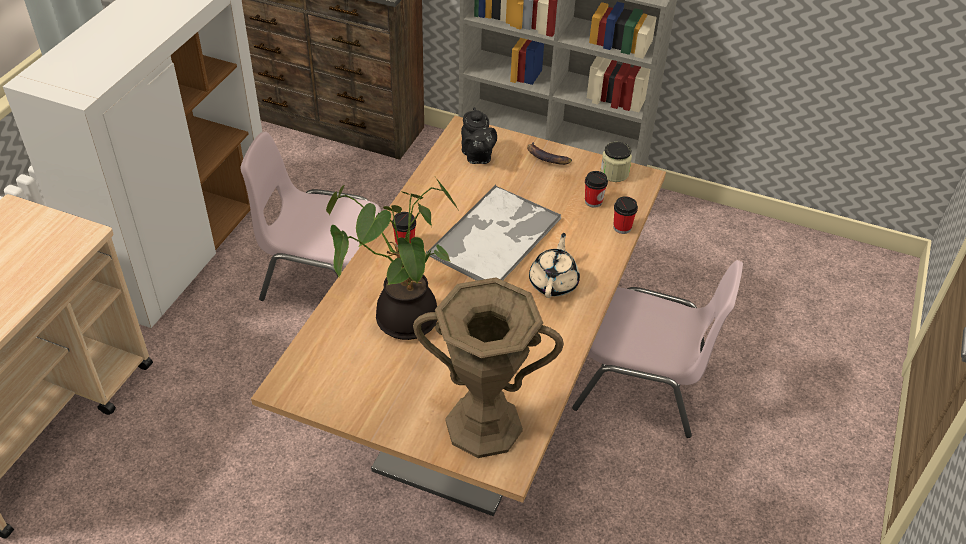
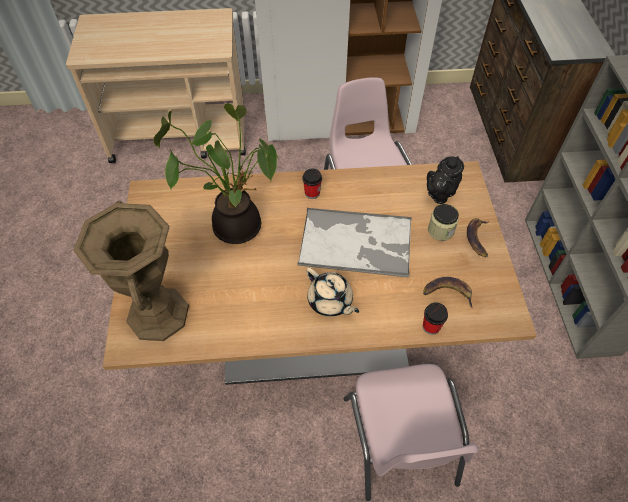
camera: 65 degrees right, 10 degrees up
(554, 282) = (330, 301): beige teapot -> beige teapot turned 60 degrees clockwise
(593, 201) = (448, 292): cup -> banana
(614, 173) = (498, 294): jar -> jar (440, 230)

